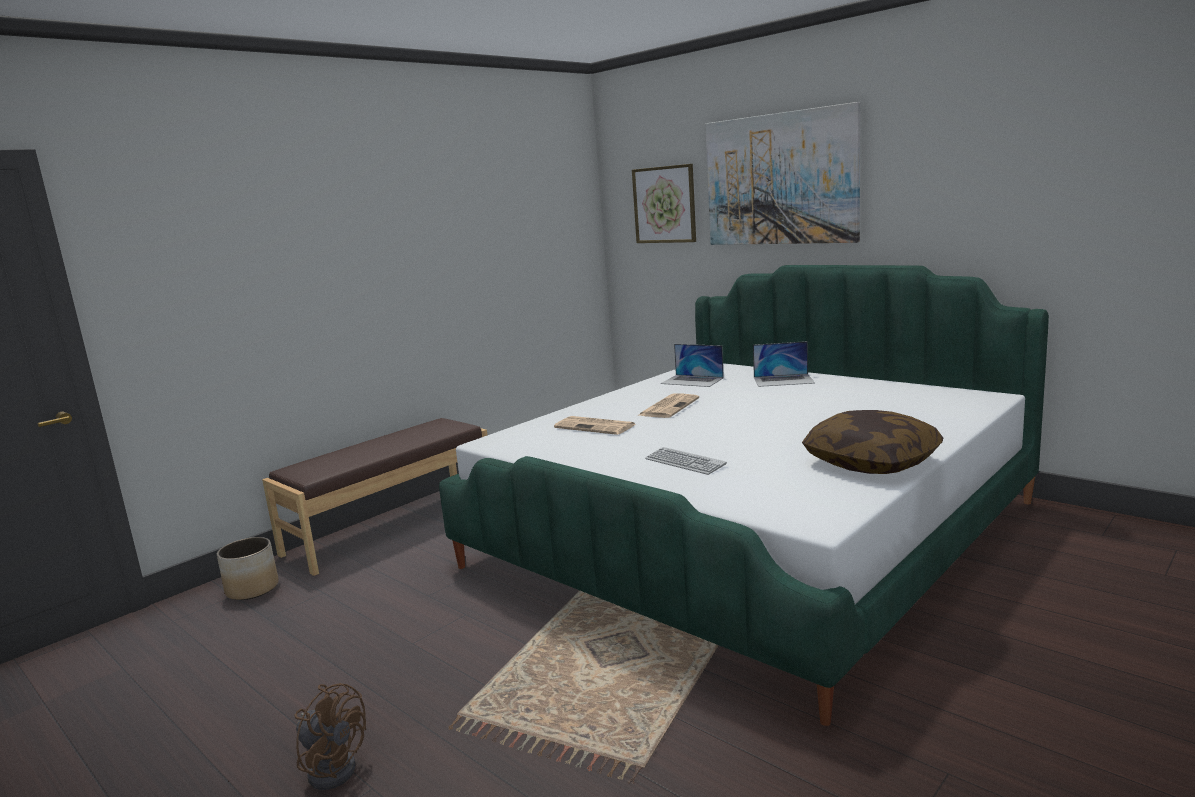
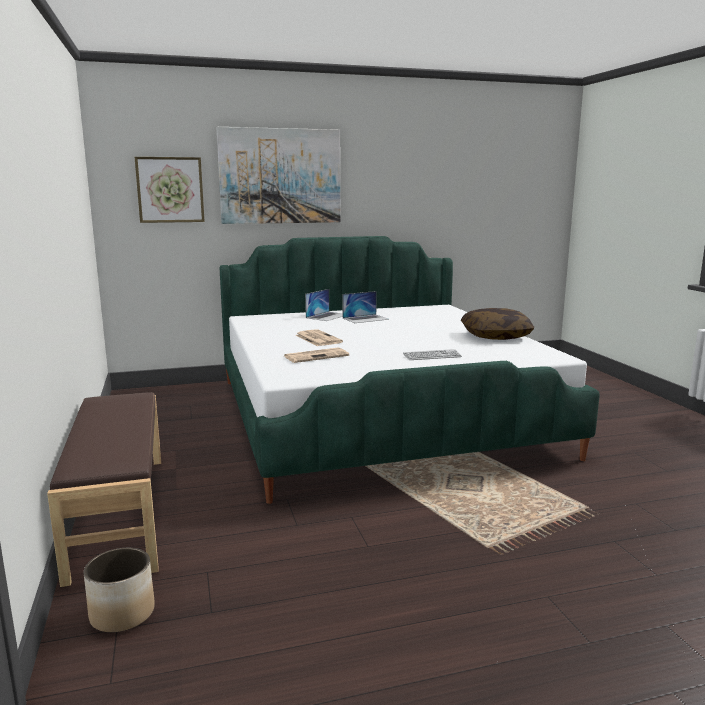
camera: 60 degrees left, 0 degrees up
(333, 766) = (509, 609): brown fan -> none
(692, 381) = (274, 325): laptop -> laptop (365, 318)

